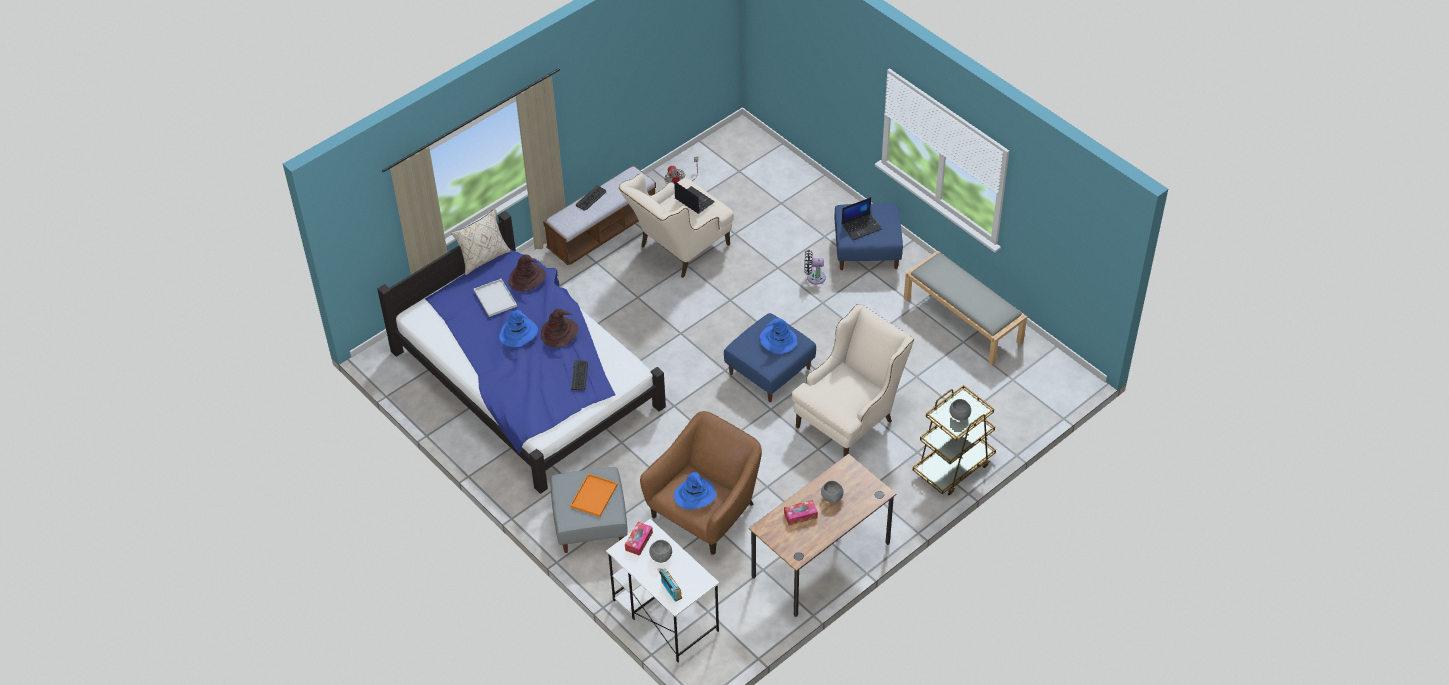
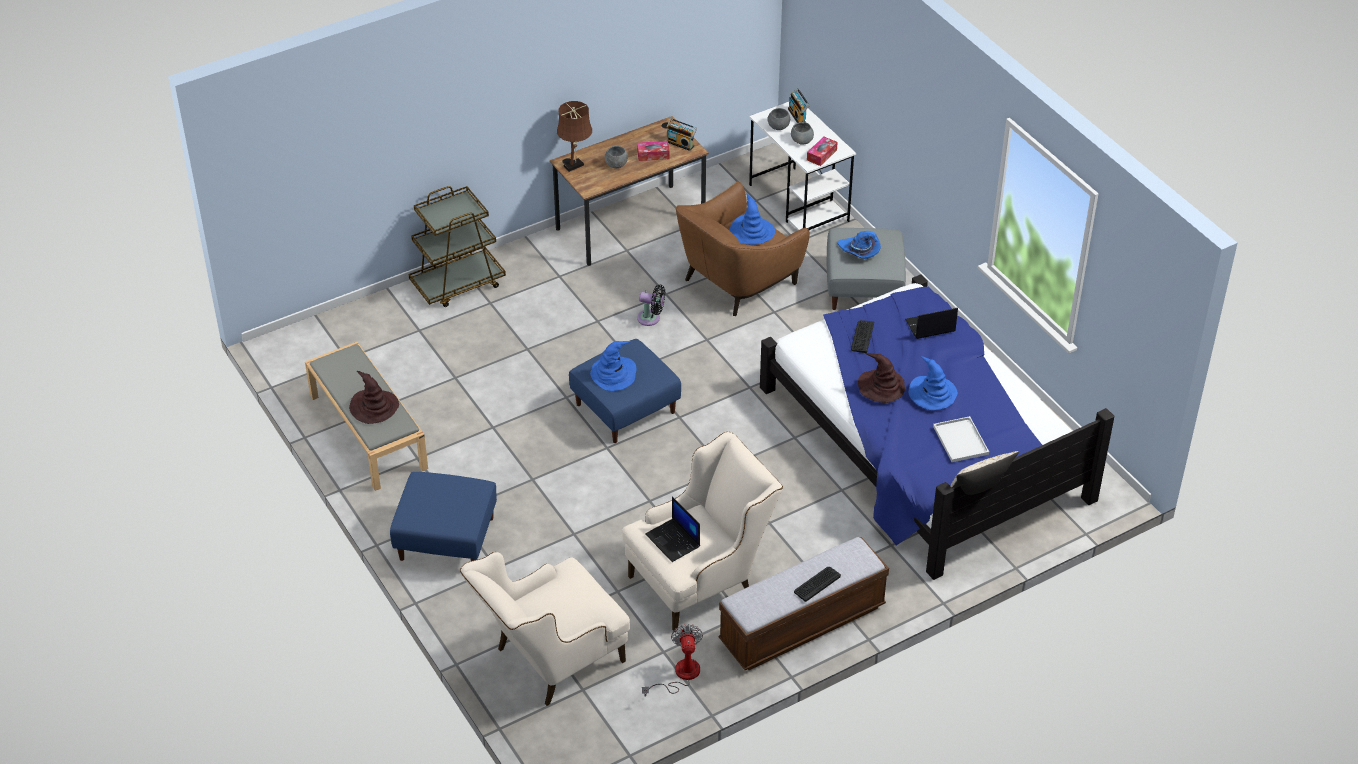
camera: 170 degrees left, 5 degrees down
(527, 278) = (917, 460): brown hat -> brown hat (374, 407)
(594, 495) = (859, 251): orange tray -> blue hat
(778, 534) = (681, 143): none -> radio
(813, 277) = (531, 513): black fan -> black fan (651, 318)
(850, 418) = (549, 345): beige armchair -> beige armchair (549, 661)
(861, 226) = (454, 498): laptop -> laptop (929, 326)
(869, 490) = (575, 165): none -> brown table lamp
(959, 415) = (452, 210): grey bowl -> grey bowl (778, 127)

